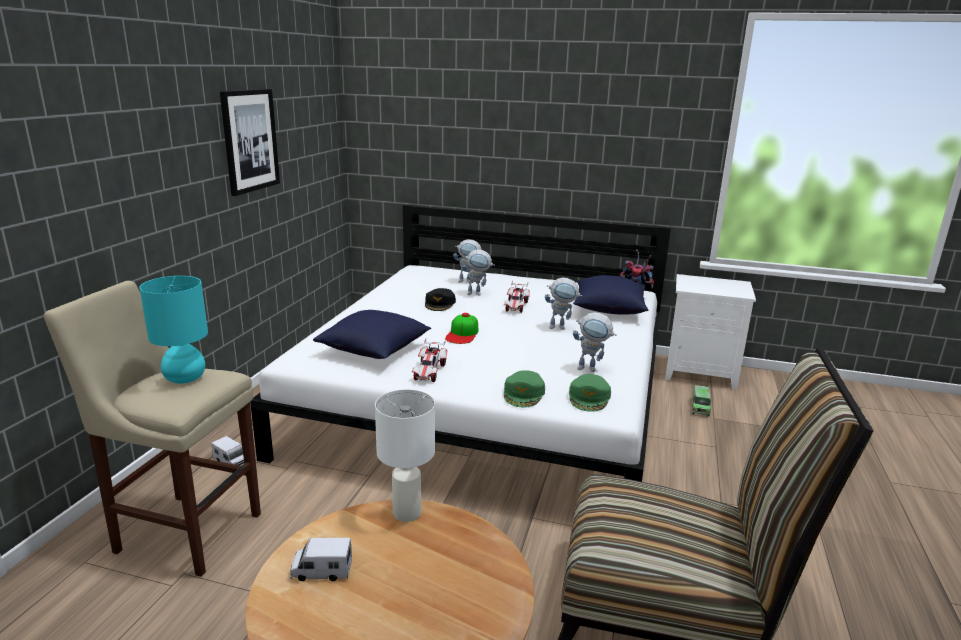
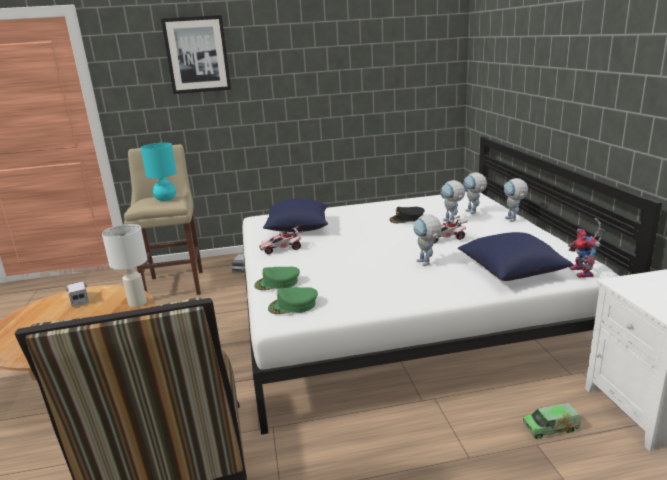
camera: 65 degrees right, 0 degrees up
(250, 140) = (334, 73): picture -> picture (197, 55)
(462, 334) = (359, 240): cap -> none
(591, 369) = (352, 295): toy robot -> toy robot (513, 220)

